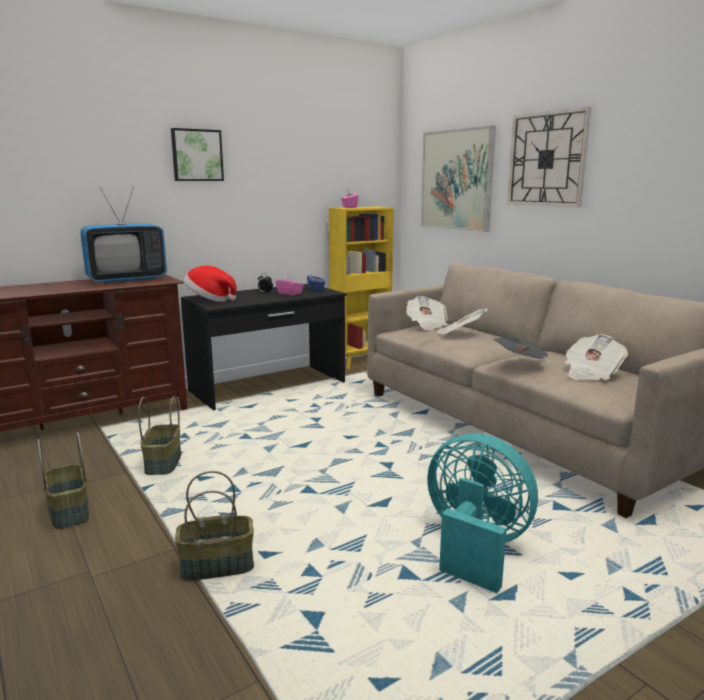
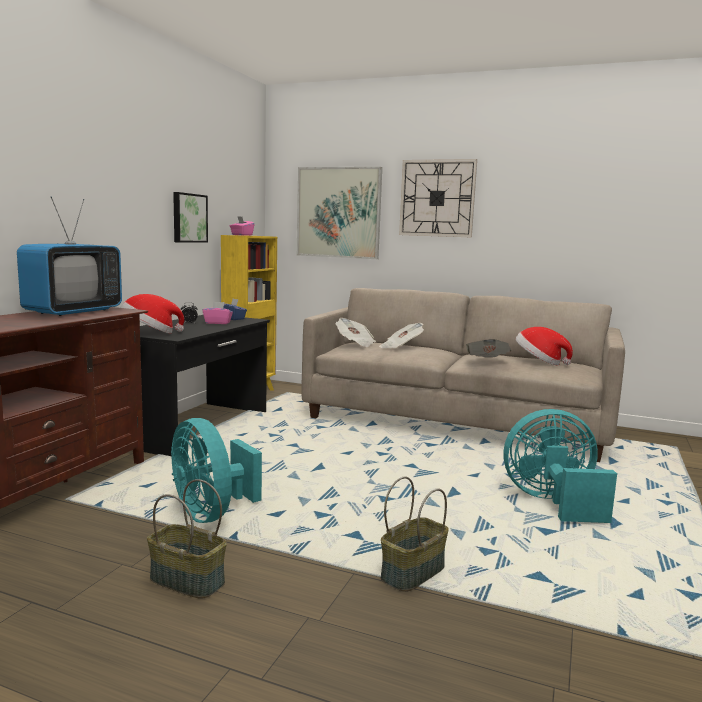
camera: 35 degrees left, 5 degrees down
(164, 464) = (211, 513): basket -> turquoise fan
(197, 155) = (117, 169): picture -> picture (188, 218)
(591, 373) = (539, 362): newspaper -> hat

